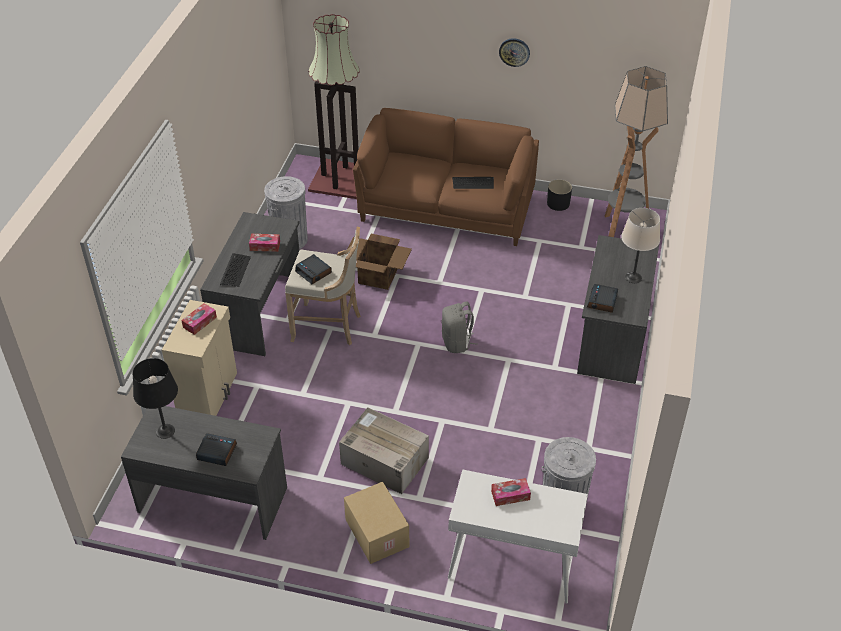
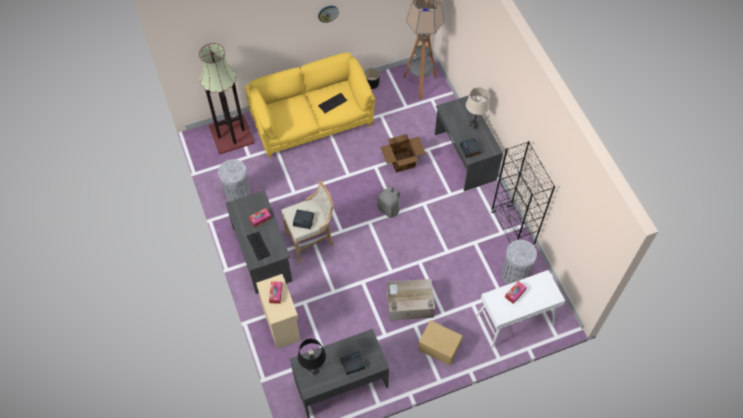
camera: 35 degrees left, 15 degrees up
(378, 276) = (311, 190): cardboard box -> cardboard box (402, 161)
(447, 208) = (311, 120): brown sofa -> yellow sofa
(607, 452) = (512, 230): none -> black bookcase

